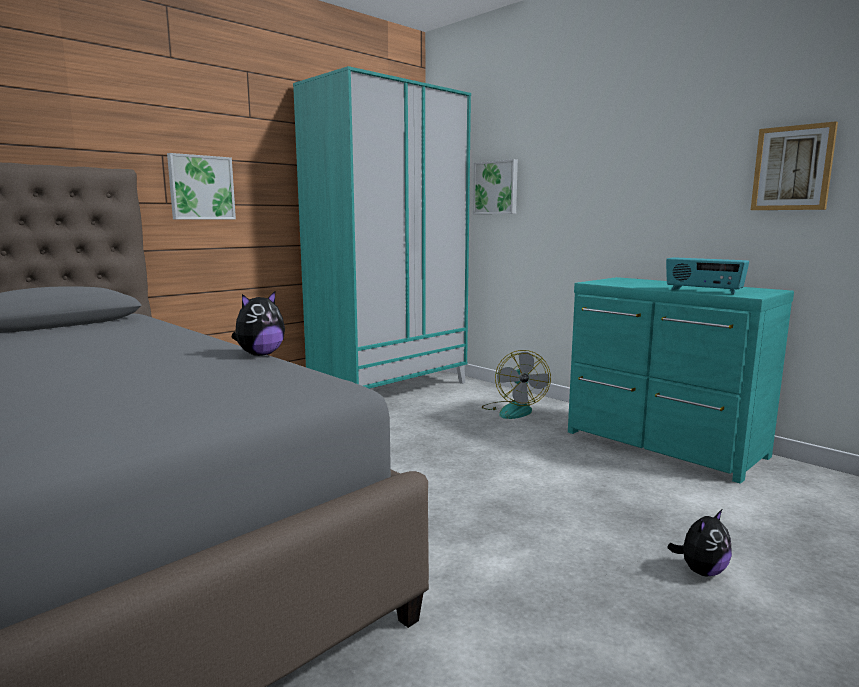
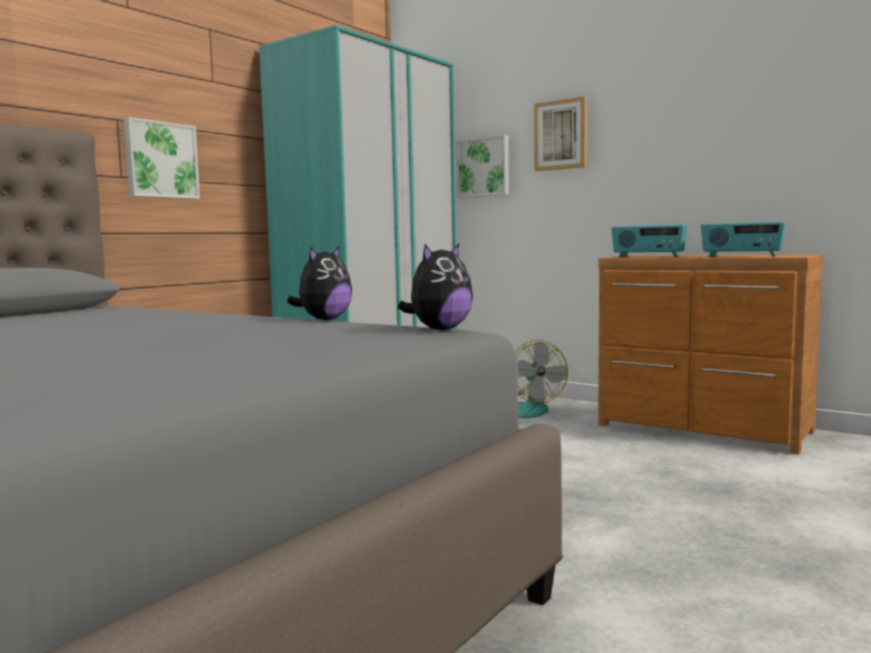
camera: 10 degrees left, 5 degrees down
(619, 284) = (648, 257): none -> radio
(663, 445) = (703, 429): turquoise dresser -> brown dresser
(701, 571) = (808, 527): plush toy -> plush toy (439, 329)
(793, 168) = (811, 132): picture -> picture (561, 135)

